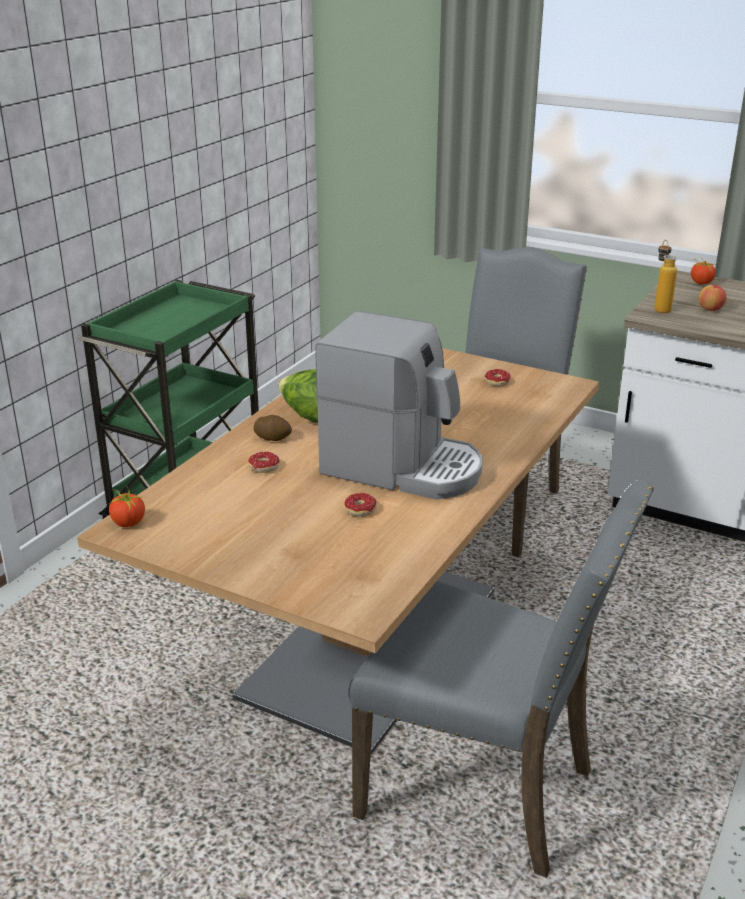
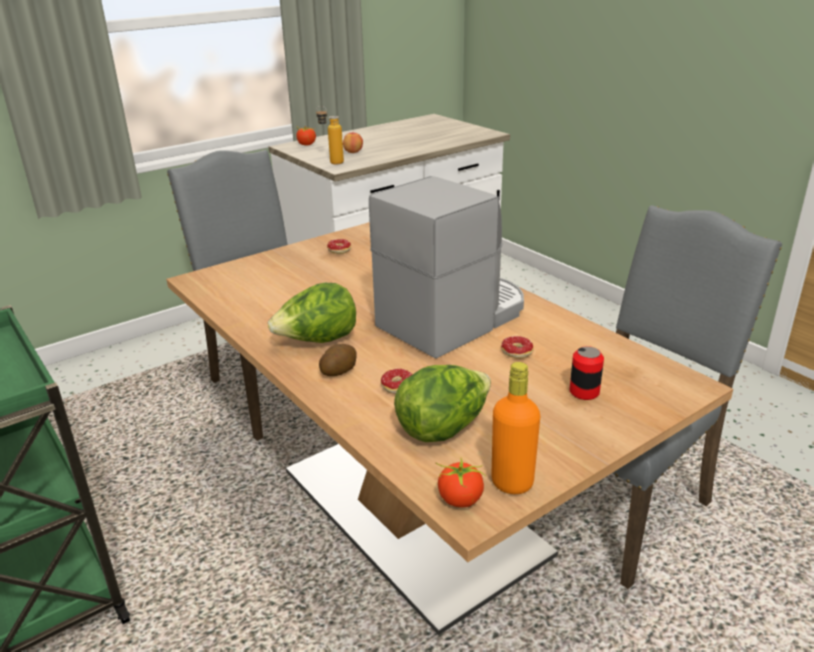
camera: 65 degrees left, 0 degrees up
(157, 540) = (512, 483): none -> orange bottle
(215, 498) = (443, 428): none -> lettuce
(311, 555) = (584, 392): none -> can

